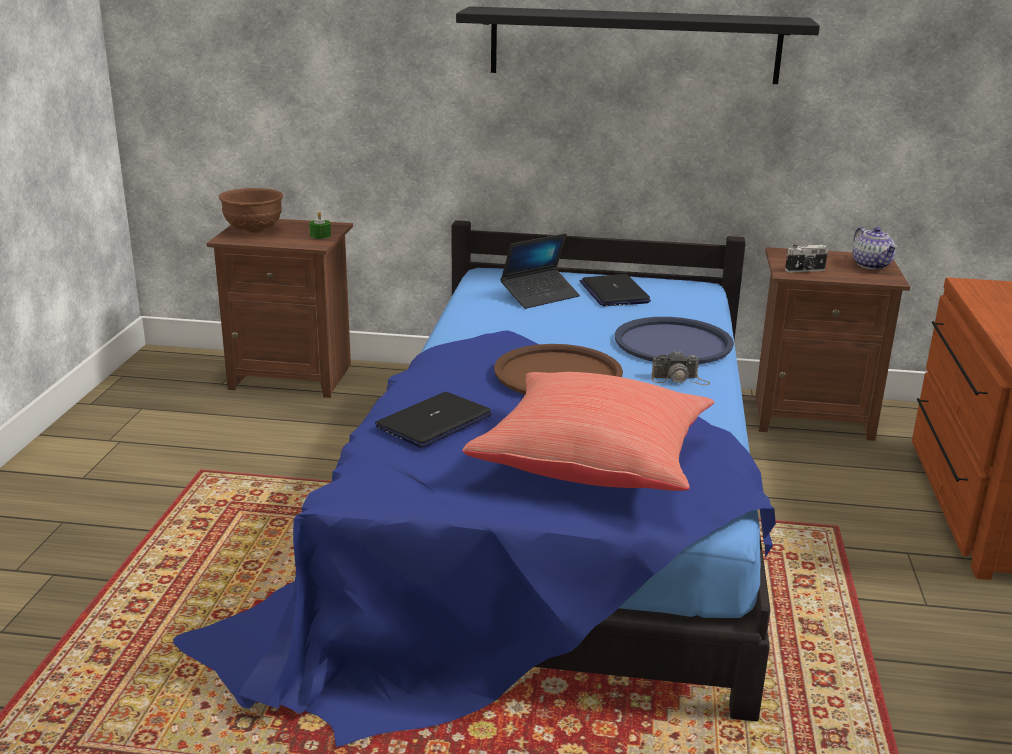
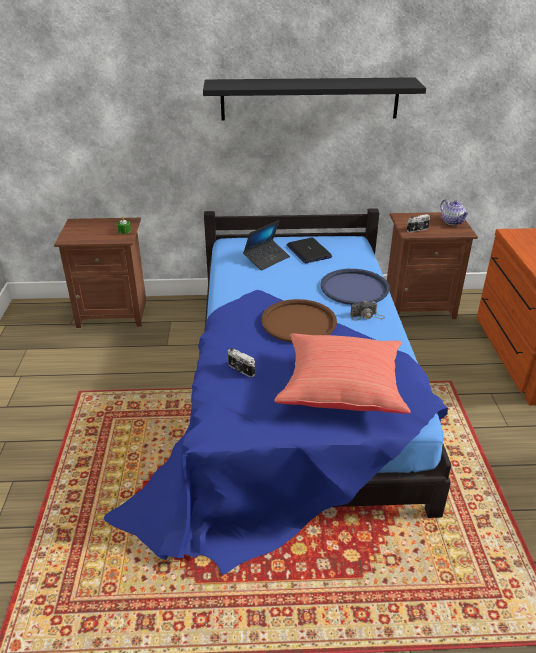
camera: 10 degrees left, 10 degrees up
(254, 231) = (81, 231): brown bowl -> none
(434, 421) = (240, 370): laptop -> camera

